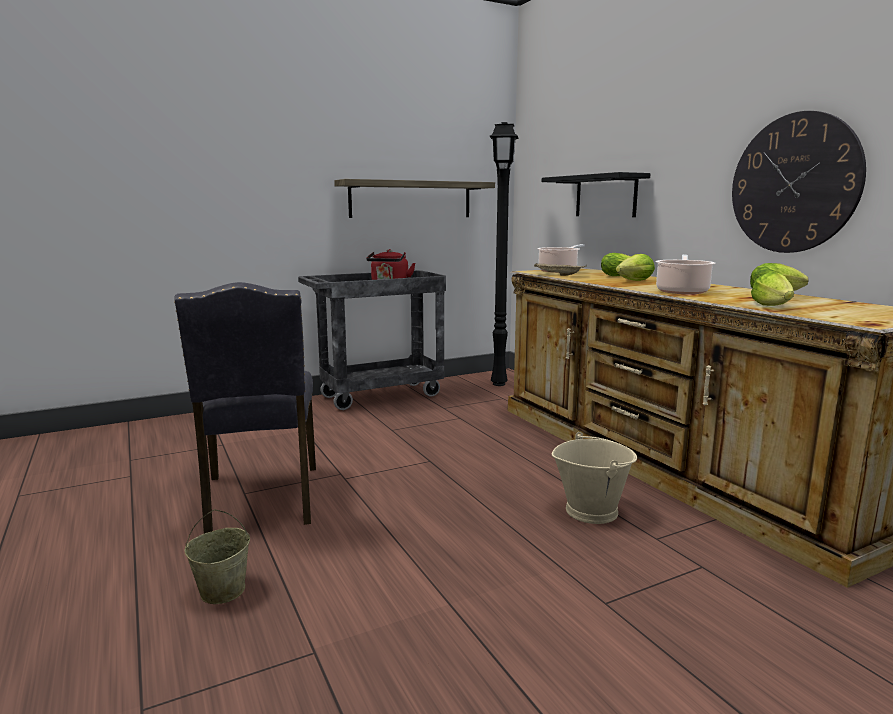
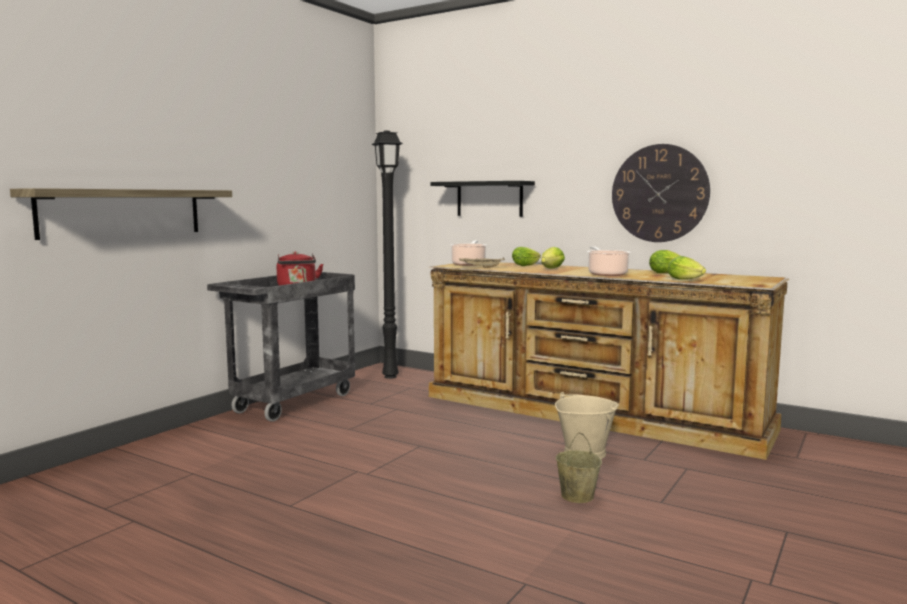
camera: 30 degrees left, 5 degrees down
(223, 590) = (393, 573): beige bucket -> beige bucket (576, 496)
(261, 500) = (317, 506): grey chair -> none
(411, 199) = (300, 201): shelf -> shelf (122, 212)

